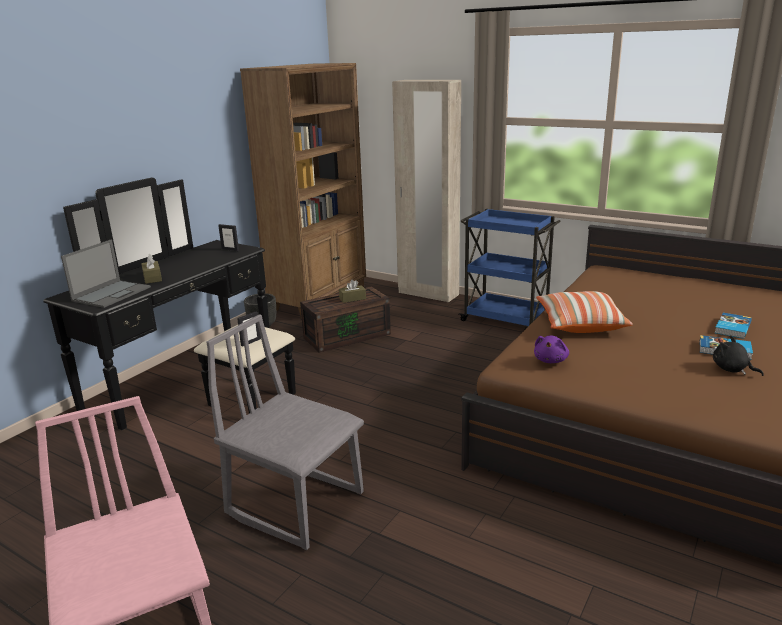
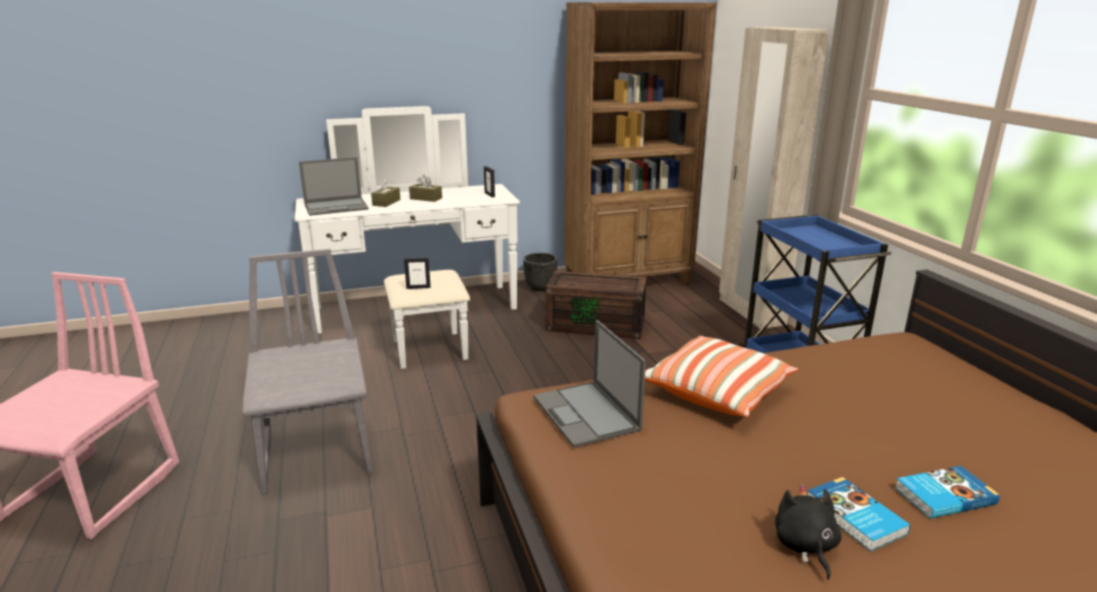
camera: 40 degrees right, 0 degrees up
(198, 380) = (419, 316): black dresser -> white dresser
(352, 298) = (606, 283): brown tissue box -> brown tissue box (426, 198)
(551, 360) = (587, 414): purple plush toy -> laptop

